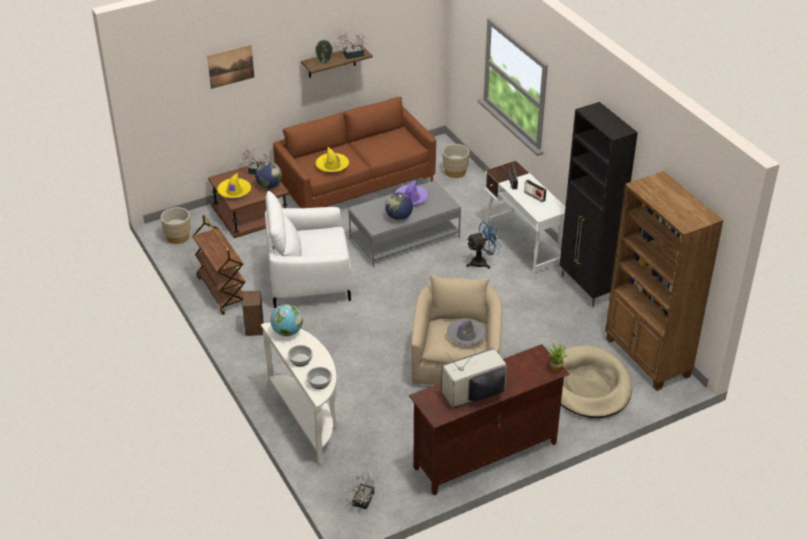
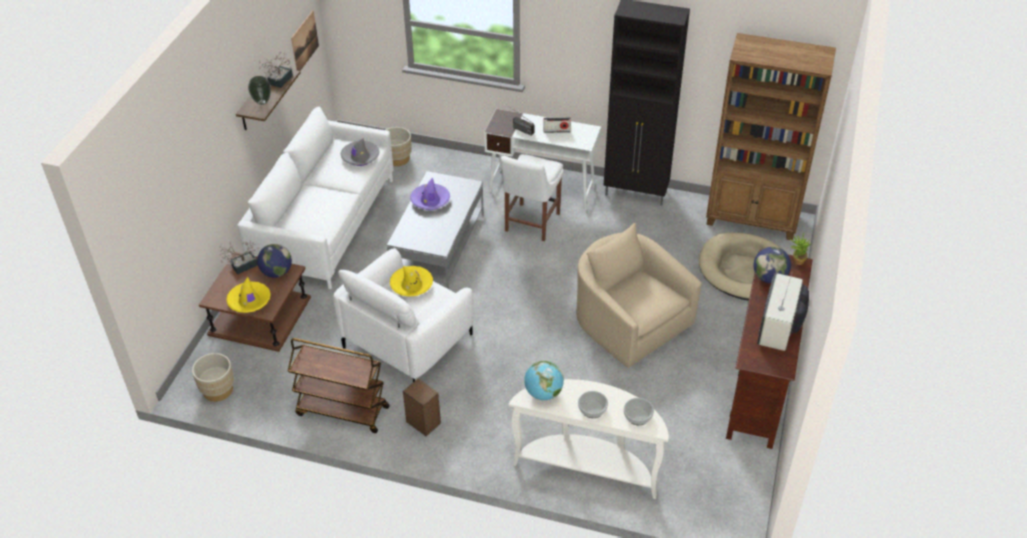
camera: 45 degrees left, 5 degrees up
(230, 66) = (186, 157): picture -> picture (304, 42)
(332, 166) = (324, 213): yellow hat -> yellow hat (411, 285)
(356, 185) = (325, 224): brown sofa -> white sofa
(362, 501) = (731, 501): potted plant -> none
(399, 217) = (445, 224): globe -> globe (769, 278)
(466, 335) = (651, 290): grey hat -> grey hat (360, 157)
(482, 262) = (530, 224): blue fan -> white chair

